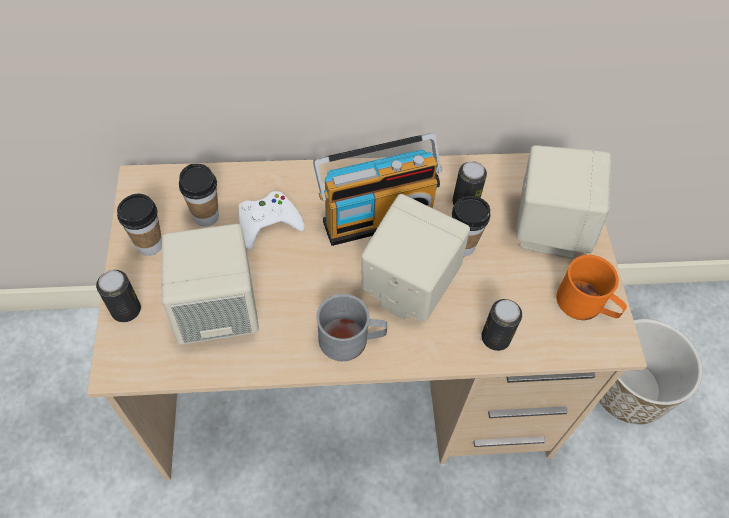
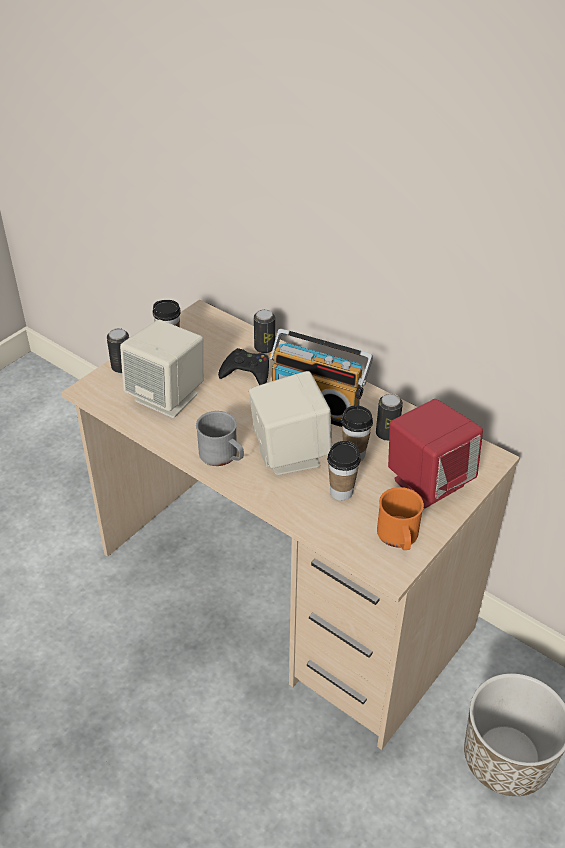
camera: 45 degrees right, 15 degrees down
(206, 216) = (216, 349): cup -> cup (341, 492)
(268, 223) = (246, 372): white game controller -> black game controller
(495, 338) = (312, 513): can -> can (264, 348)
(548, 229) = (428, 482): beige speaker -> red speaker

